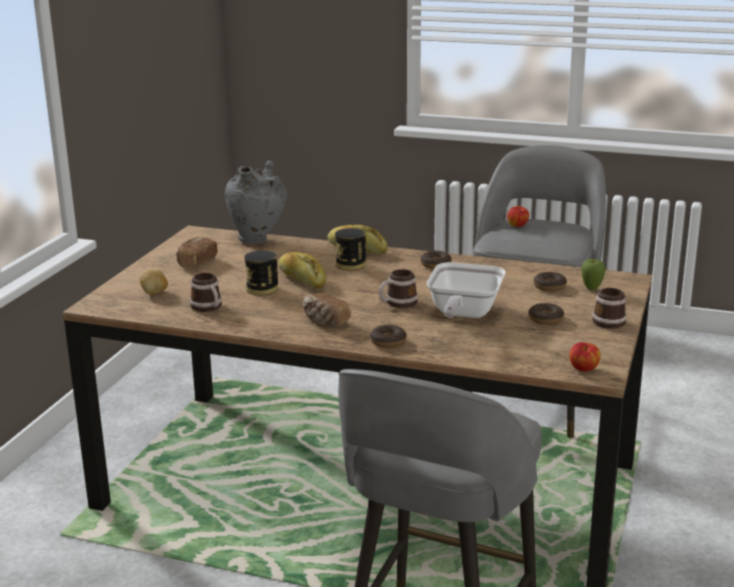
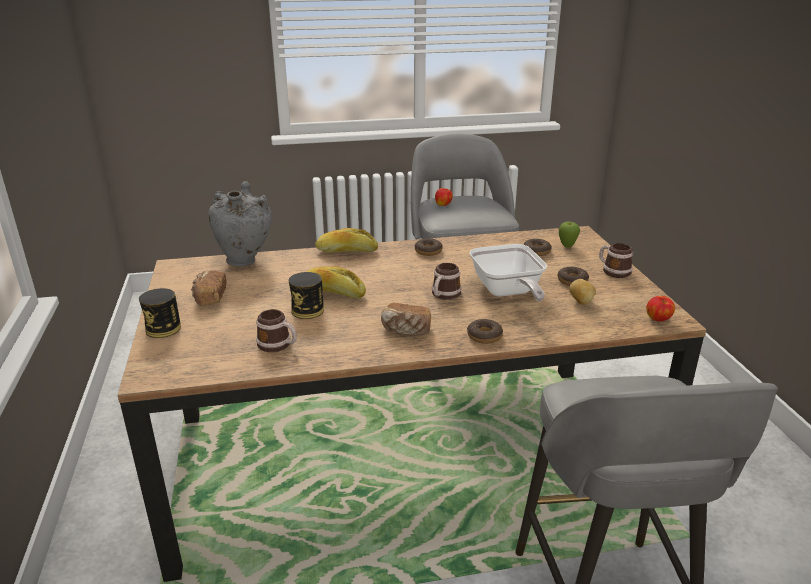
camera: 30 degrees left, 5 degrees up
(155, 293) = (203, 343): potato -> potato (581, 302)
(350, 264) = (358, 267): can -> can (163, 329)

